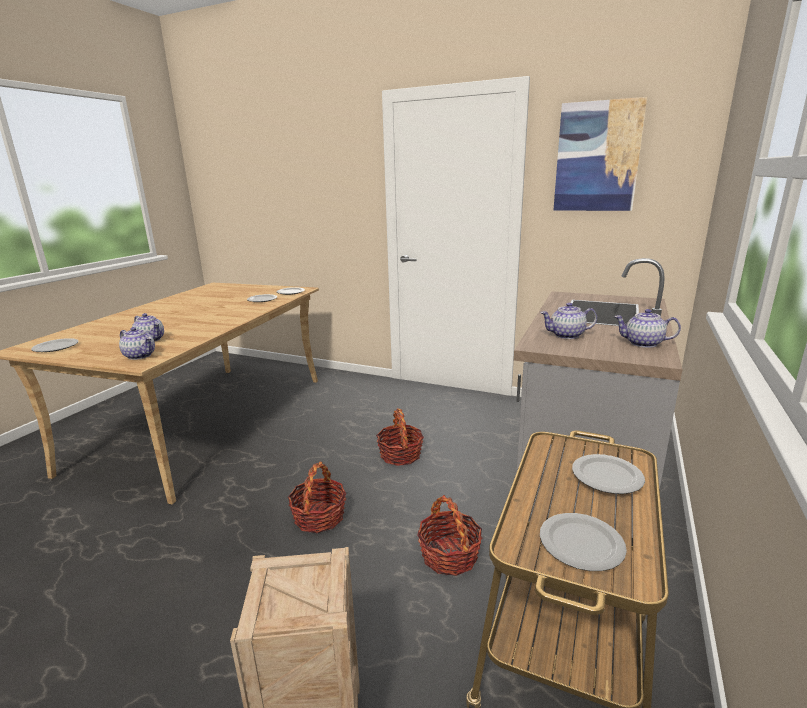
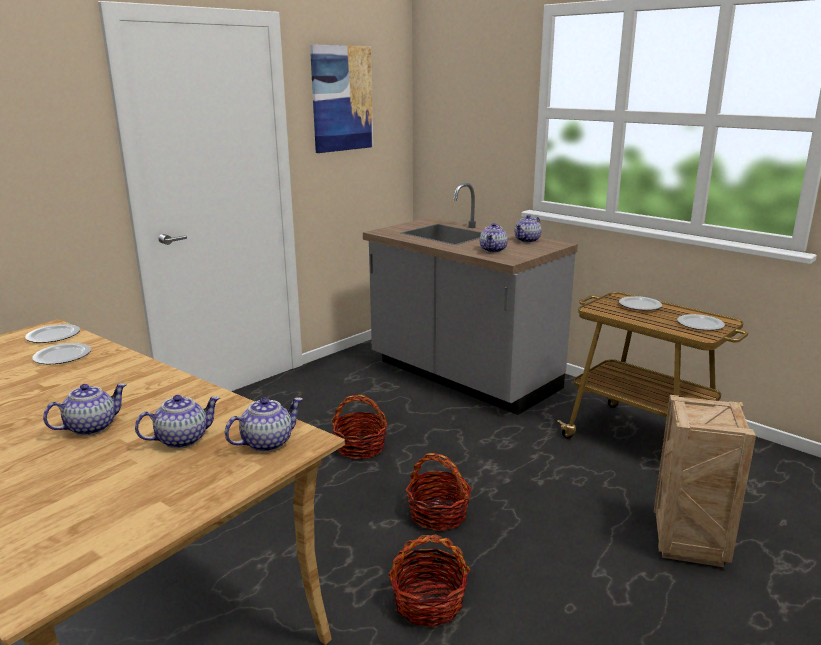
camera: 70 degrees left, 0 degrees up
(55, 347) = (89, 538): plate -> none
(171, 323) = (91, 427): none -> teapot
(449, 555) = (529, 455): basket -> basket (428, 603)

